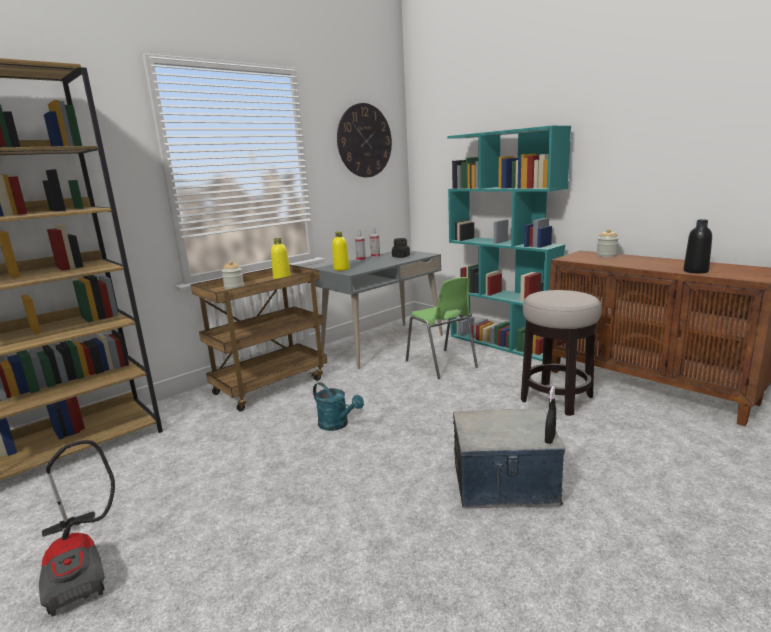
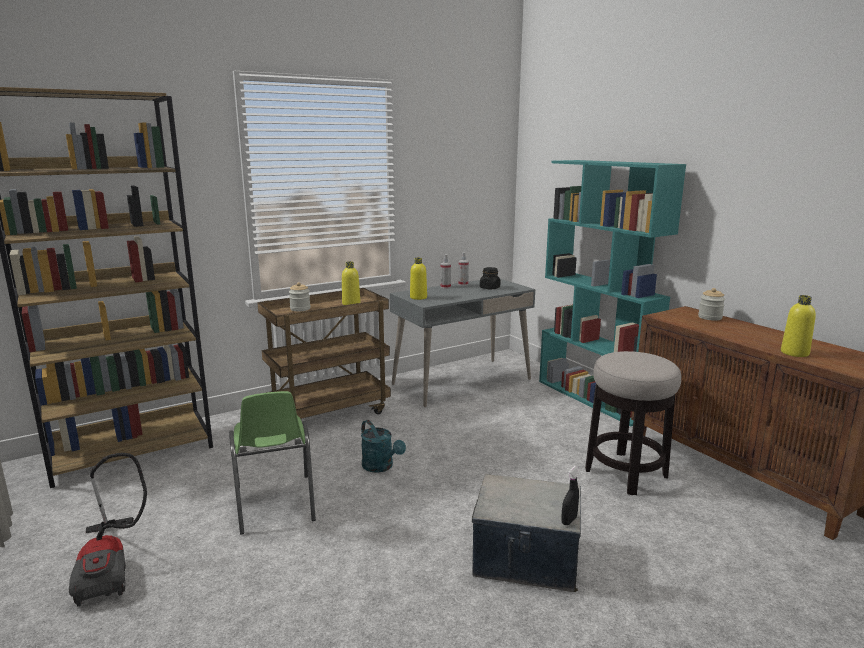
camera: 10 degrees right, 0 degrees up
(364, 141) = (465, 156): wall clock -> none
(441, 364) = (515, 414): green chair -> green chair (275, 504)
(695, 271) = (794, 353): black bottle -> yellow bottle

